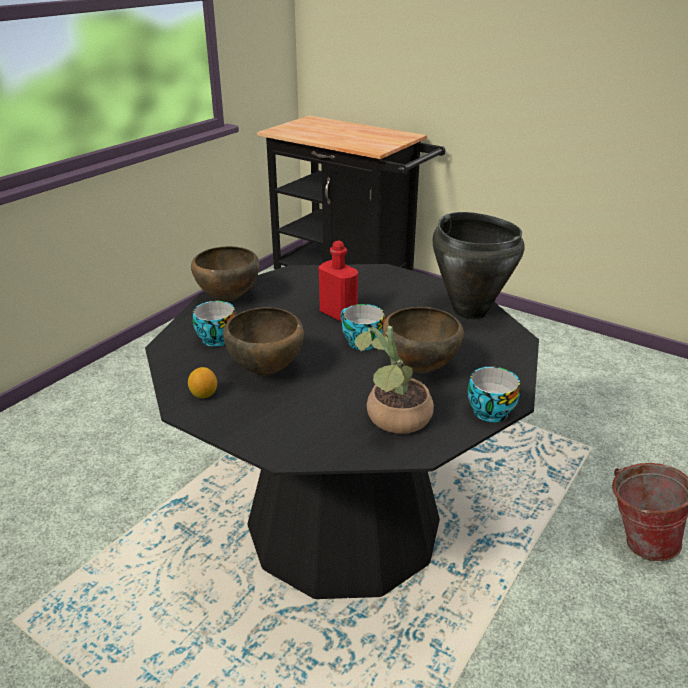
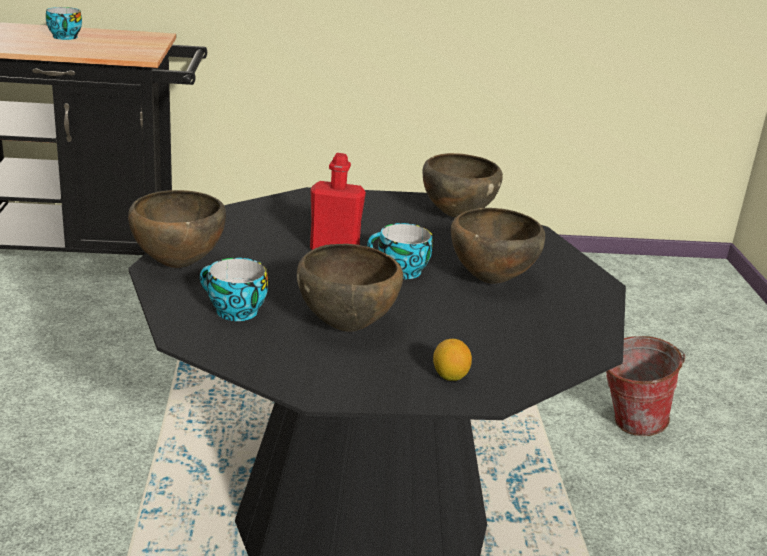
camera: 40 degrees left, 5 degrees down
(203, 394) = (316, 372): lemon -> lemon (450, 376)
(394, 420) = (536, 332): potted plant -> none
(469, 311) = (456, 215): black cooking pot -> brown bowl
(488, 410) = (595, 298): cup -> cup (63, 37)

